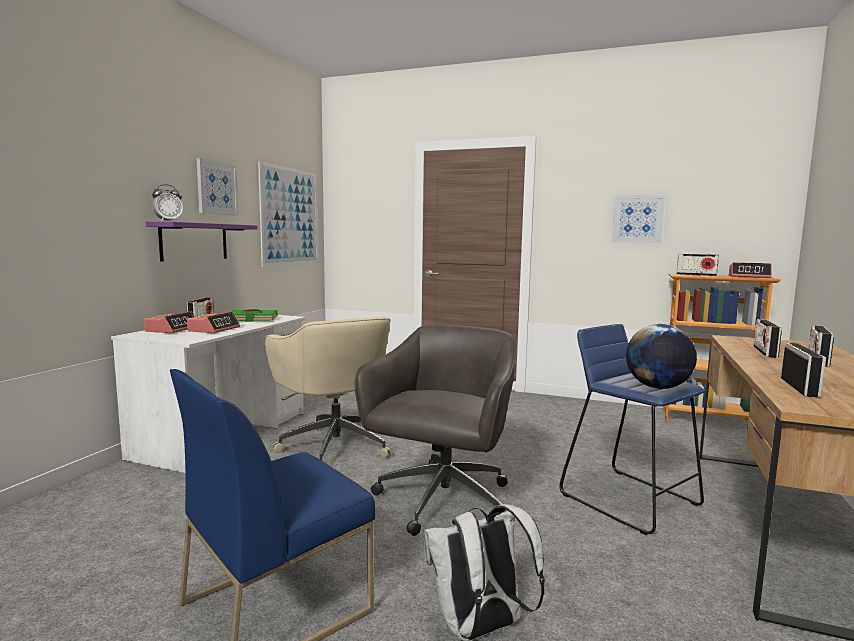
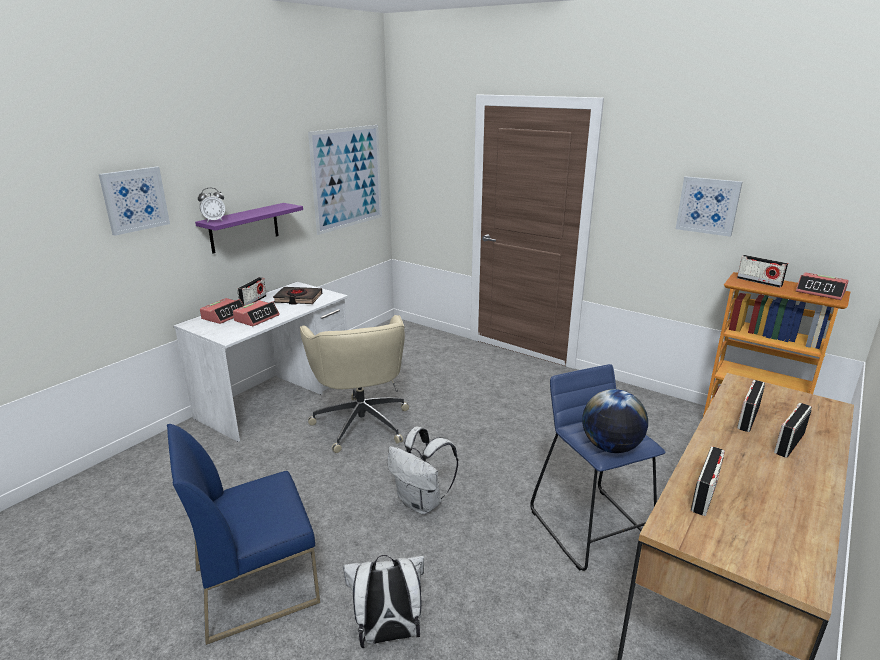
camera: 15 degrees right, 15 degrees up
(216, 188) = (264, 171): picture -> picture (135, 200)
(252, 319) = (298, 298): green book -> black book
(442, 501) = (422, 503): grey office chair -> white backpack

